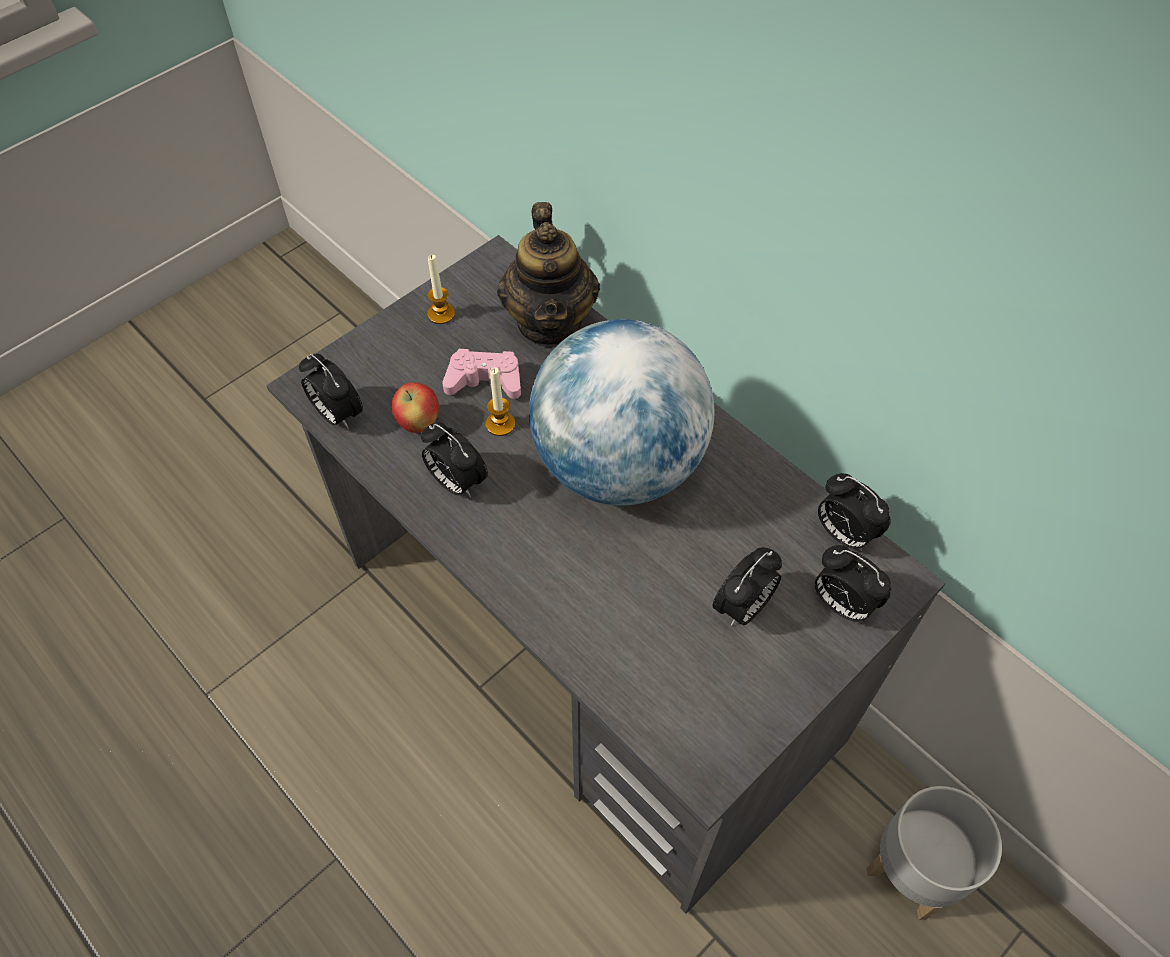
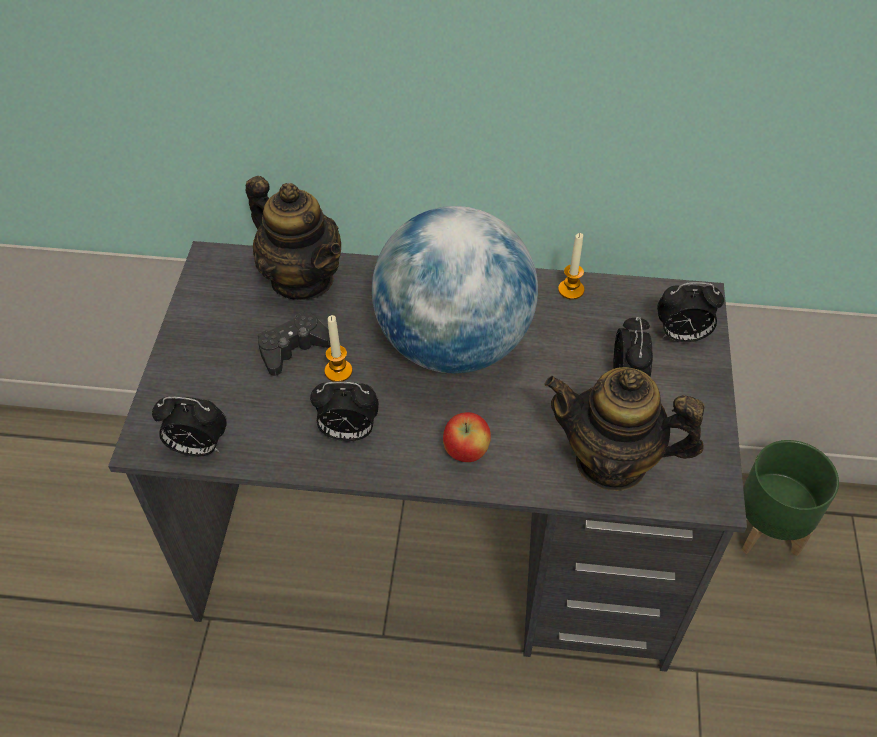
camera: 40 degrees left, 5 degrees down
(419, 423) = (273, 411): apple -> apple (466, 452)
(441, 314) = (207, 323): candle -> candle (571, 290)
(485, 380) = (294, 349): pink game controller -> black game controller
(648, 671) = (611, 461): none -> teapot
(843, 534) = (639, 293): alarm clock -> none
(914, 871) = (768, 529): grey planter -> green planter

